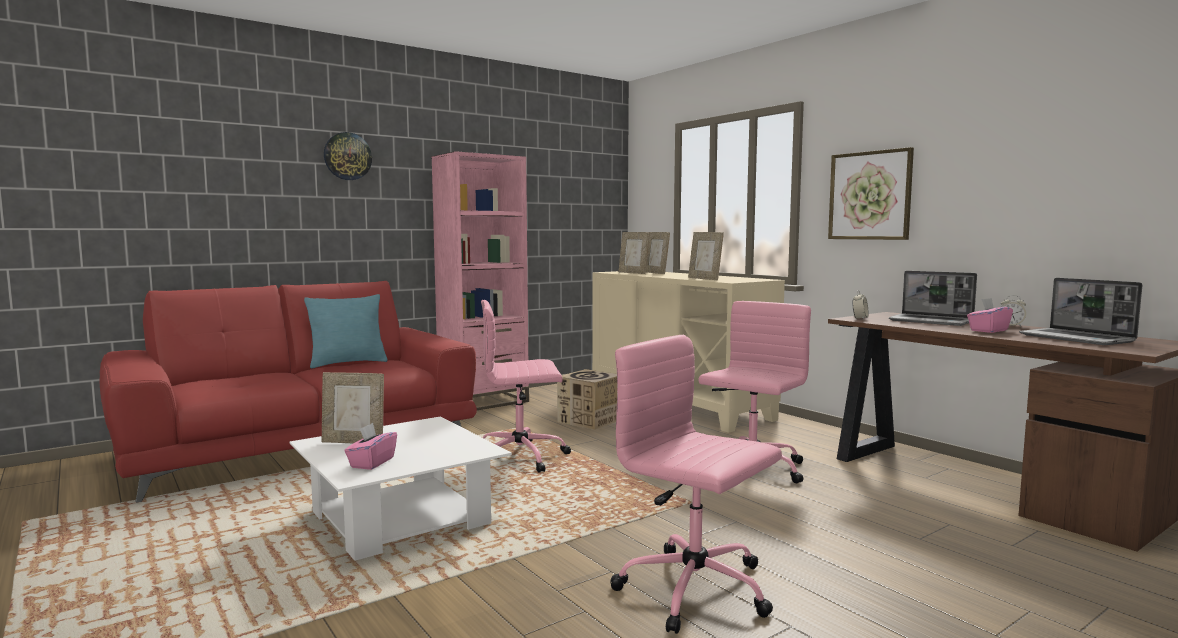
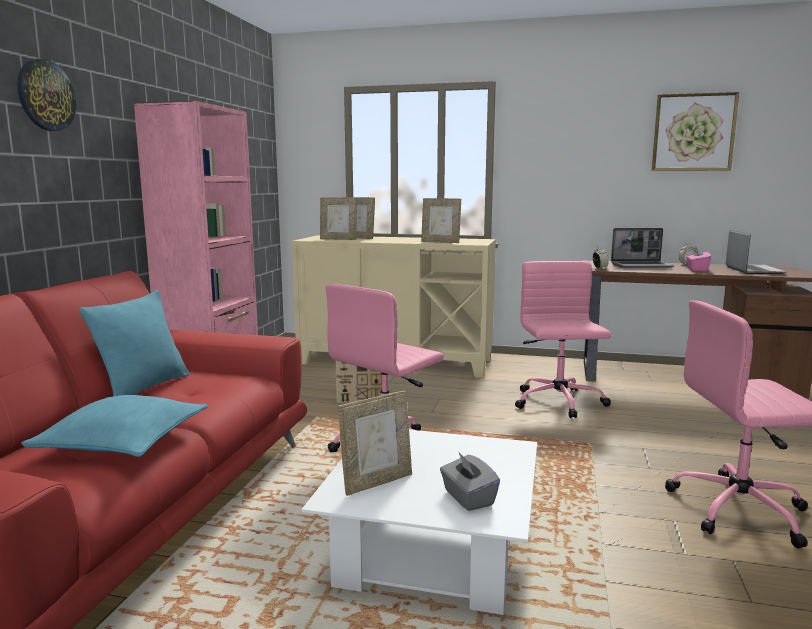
camera: 40 degrees left, 5 degrees up
(267, 383) = (123, 442): none -> turquoise pillow
(371, 463) = (468, 498): pink tissue box -> grey tissue box
(870, 195) = (563, 167): picture -> picture (693, 132)
(1077, 338) = (752, 270): laptop -> laptop turned 105 degrees counterclockwise

